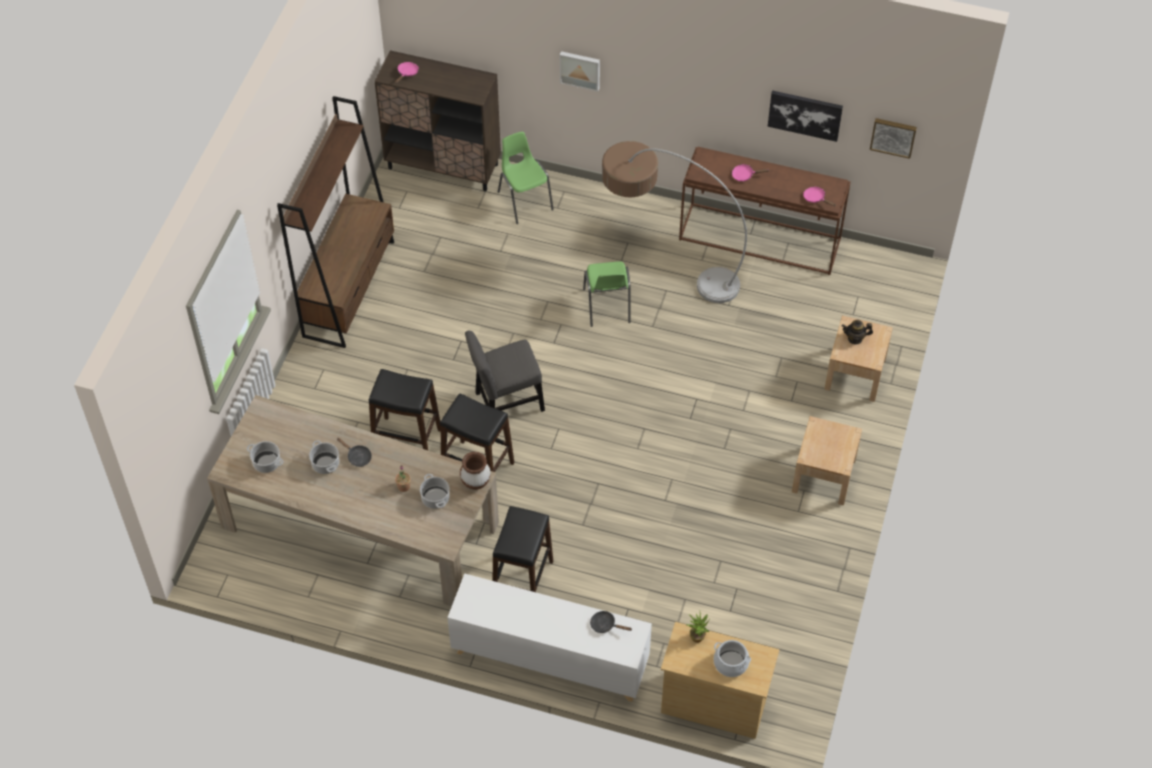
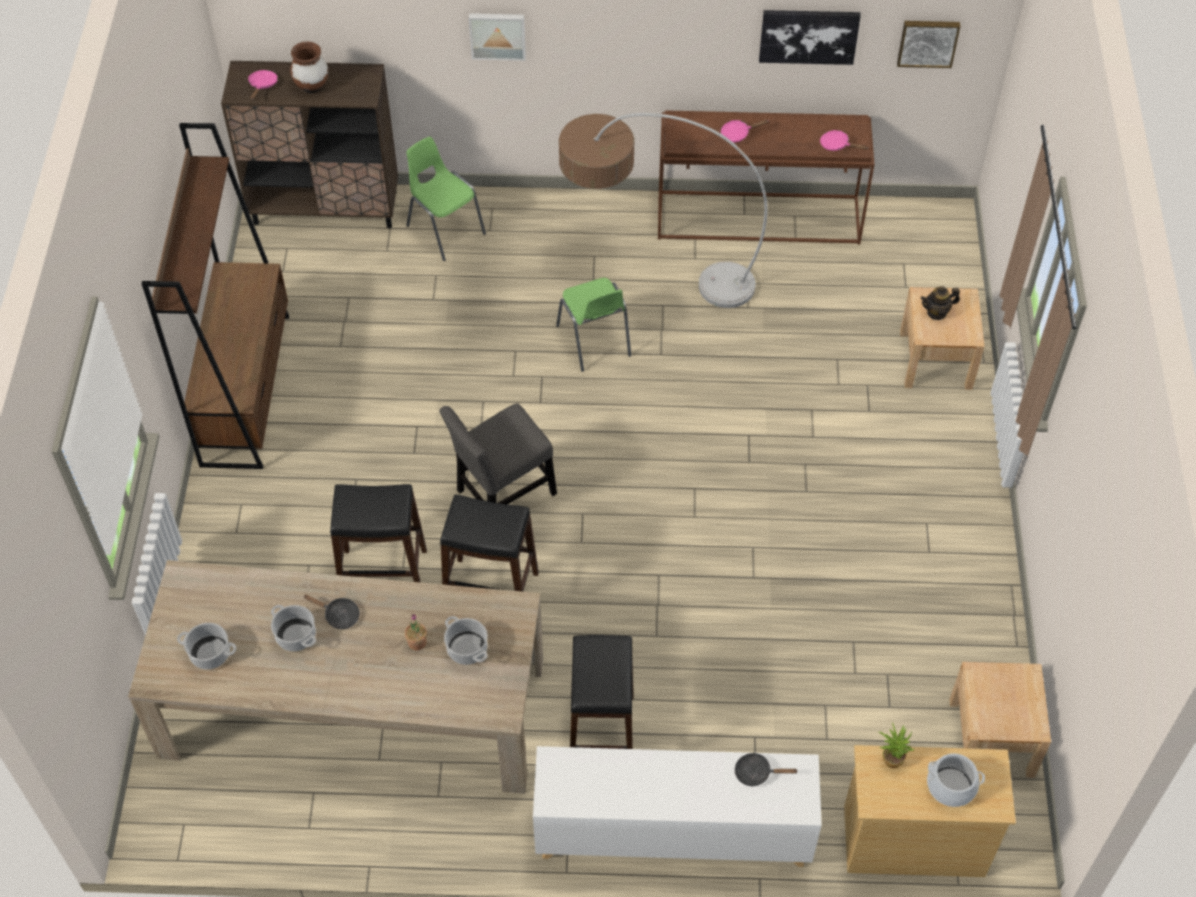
camera: 15 degrees left, 0 degrees up
(475, 482) = (516, 613): brown vase -> brown vase (311, 86)
(823, 475) = (944, 498): beige nightstand -> beige nightstand (991, 737)

